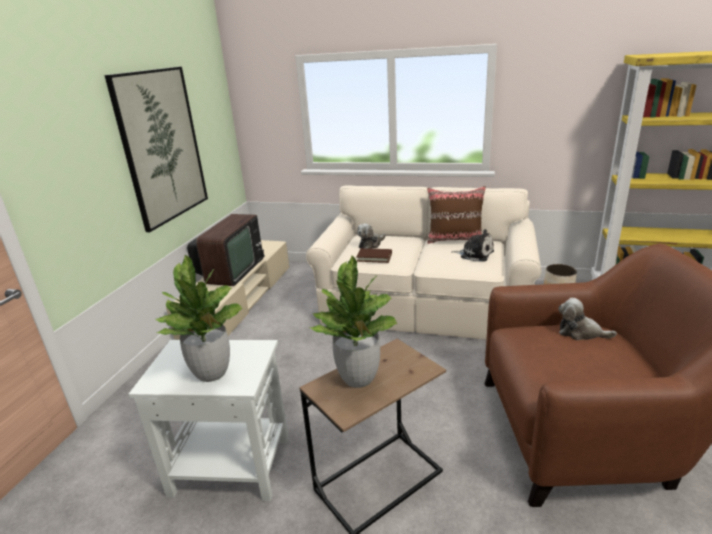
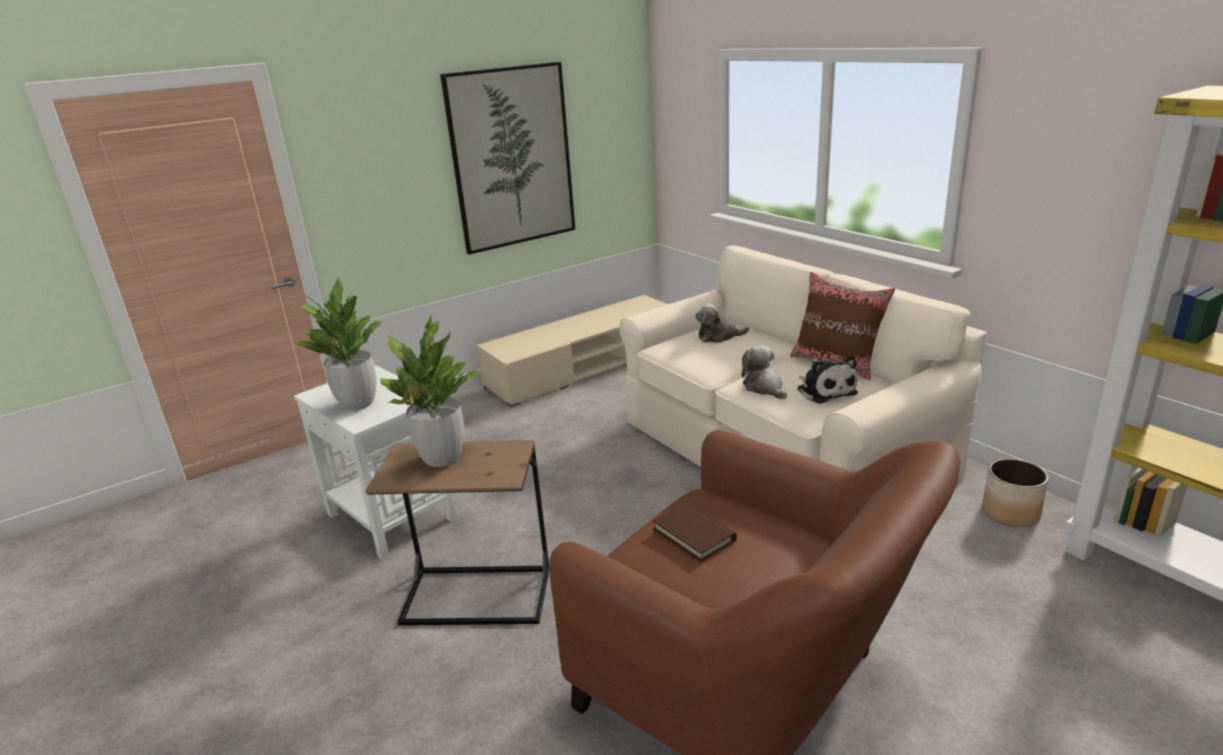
camera: 40 degrees right, 0 degrees up
(231, 271) = (577, 326): television -> none
(374, 257) = (695, 353): brown book -> brown book (694, 535)
(580, 332) = (774, 534): plush toy -> plush toy (764, 388)

